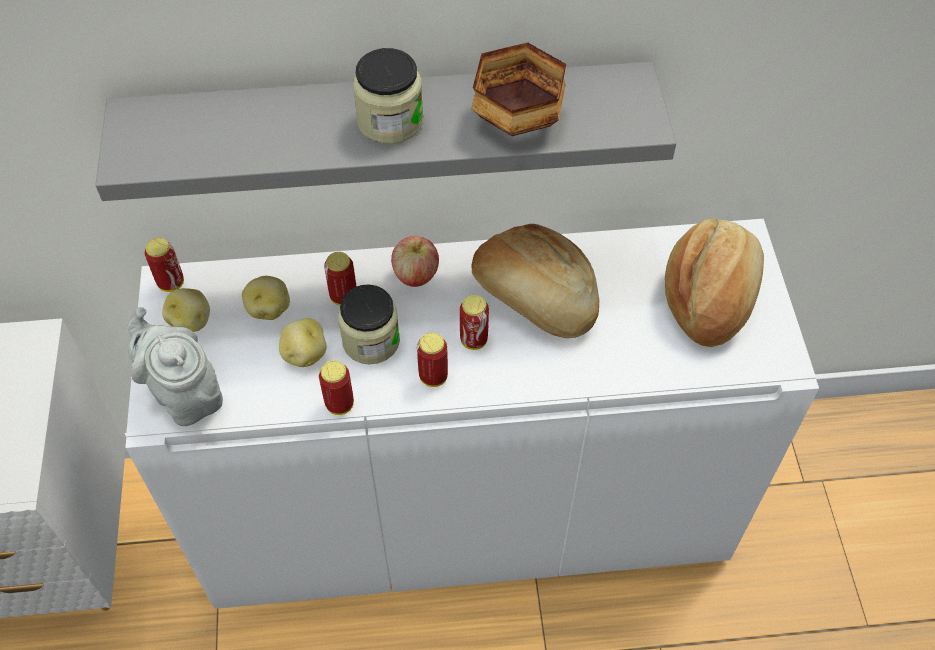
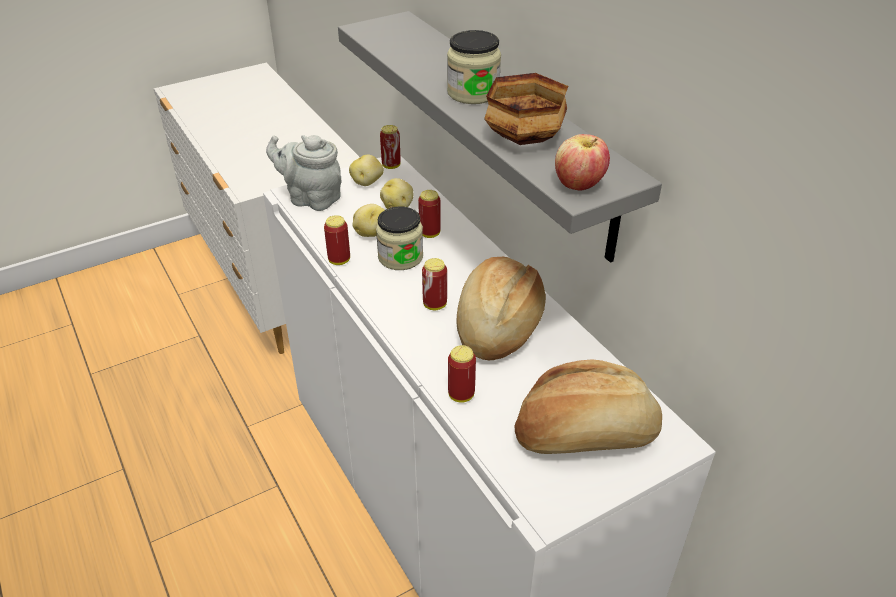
camera: 65 degrees right, 15 degrees down
(185, 394) = (311, 198): grey teapot -> grey teapot turned 90 degrees counterclockwise
(416, 276) = (473, 259): apple -> apple (579, 185)
(433, 377) = (388, 295): can -> can (461, 395)

